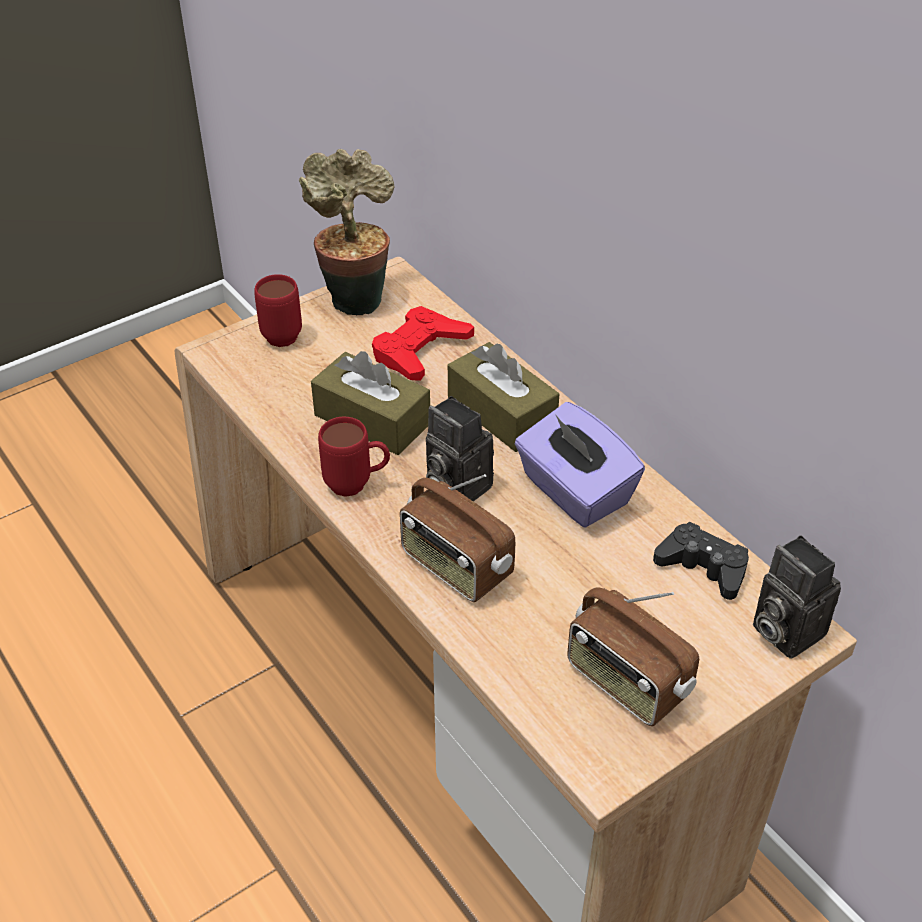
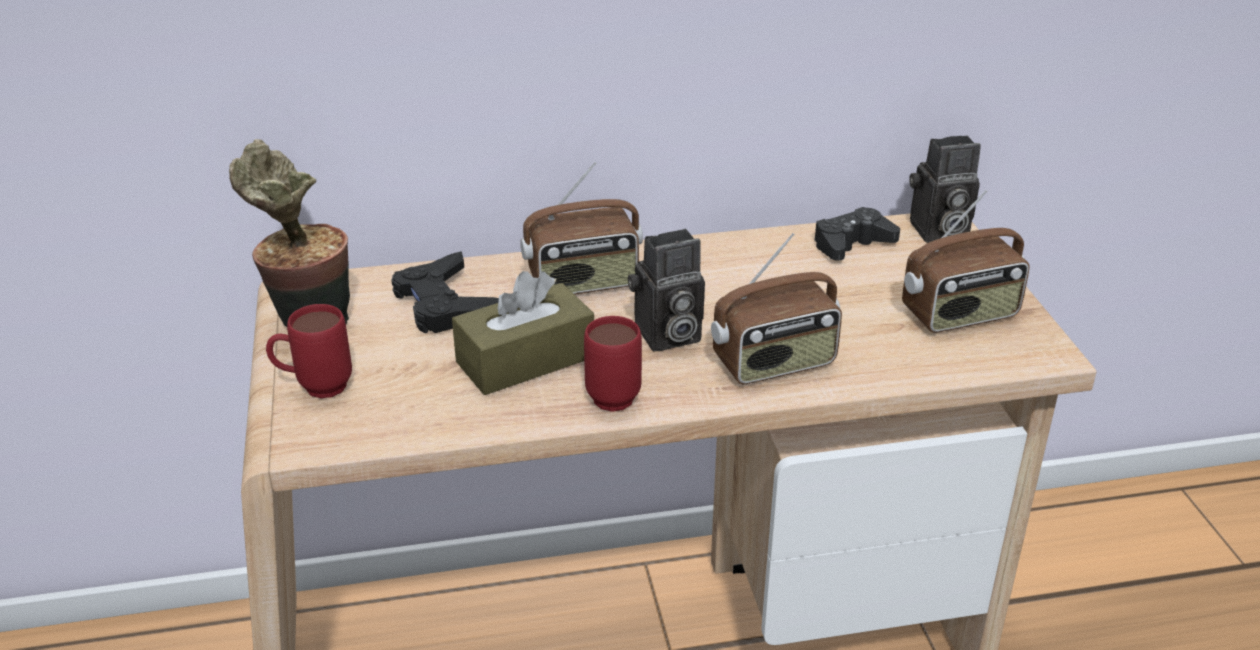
camera: 65 degrees left, 10 degrees down
(420, 350) = (443, 303): red game controller -> black game controller
(501, 413) = (583, 283): brown tissue box -> radio
(574, 491) = (720, 275): purple tissue box -> none

